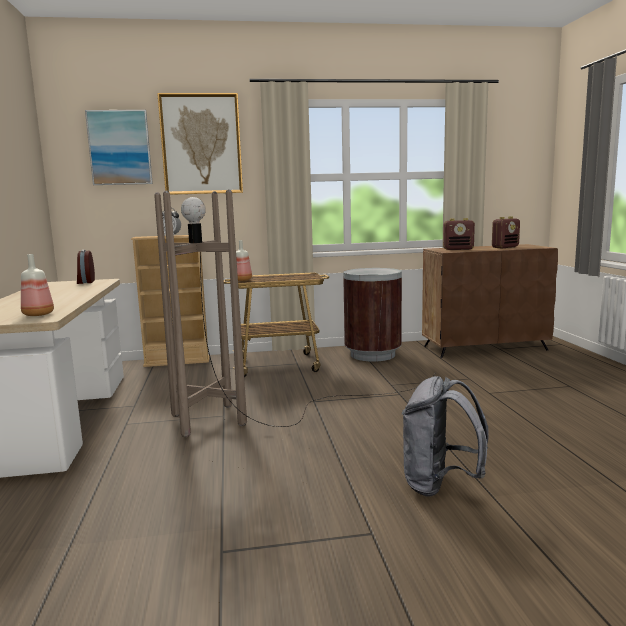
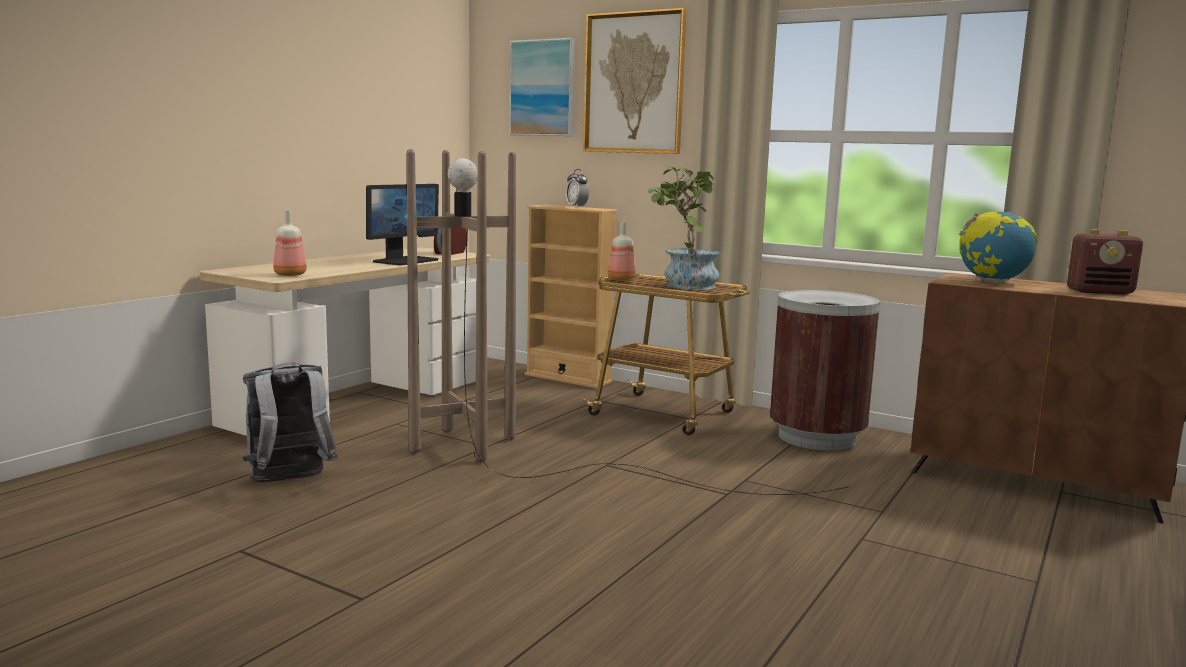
camera: 40 degrees right, 0 degrees up
(80, 291) = (405, 261): none -> monitor
(283, 277) = (682, 285): none -> potted plant
(440, 485) = (521, 596): grey backpack -> grey backpack (289, 481)
(458, 249) = (992, 282): radio -> globe

